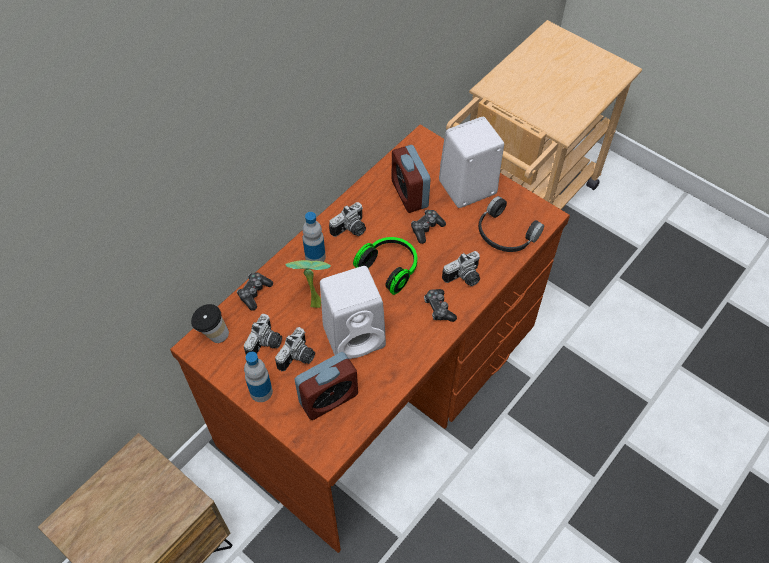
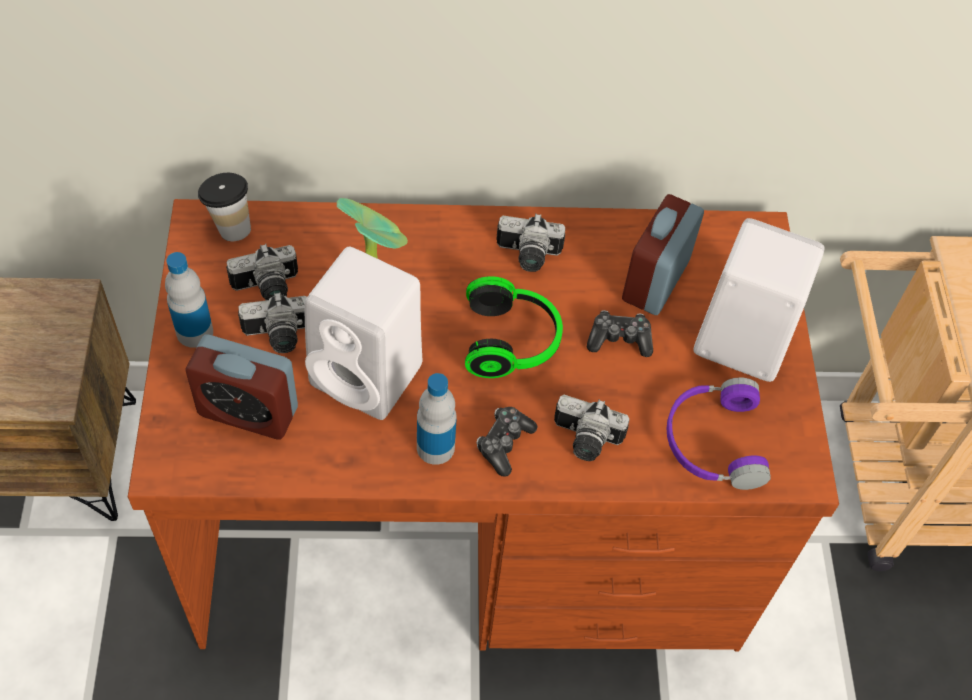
camera: 45 degrees right, 0 degrees up
(254, 293) = (329, 223): game controller -> none
(315, 257) = (446, 247): bottle -> bottle (435, 447)
(505, 234) = (712, 441): black headphones -> purple headphones

